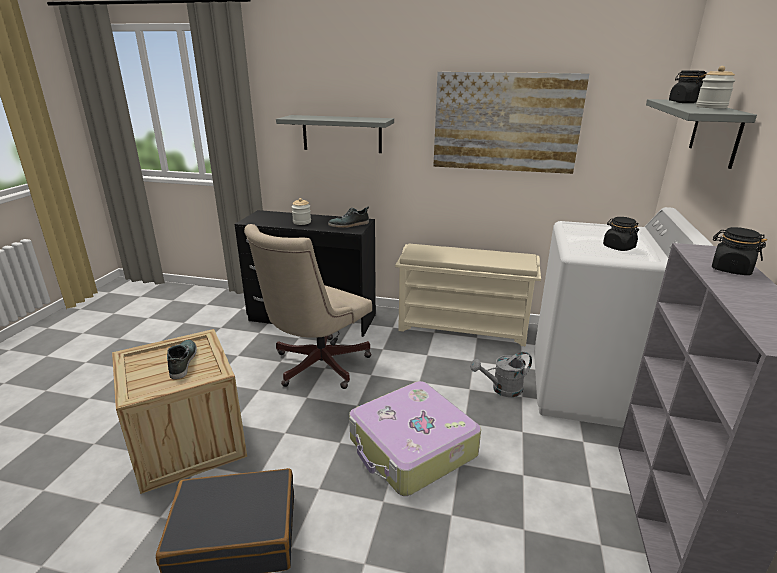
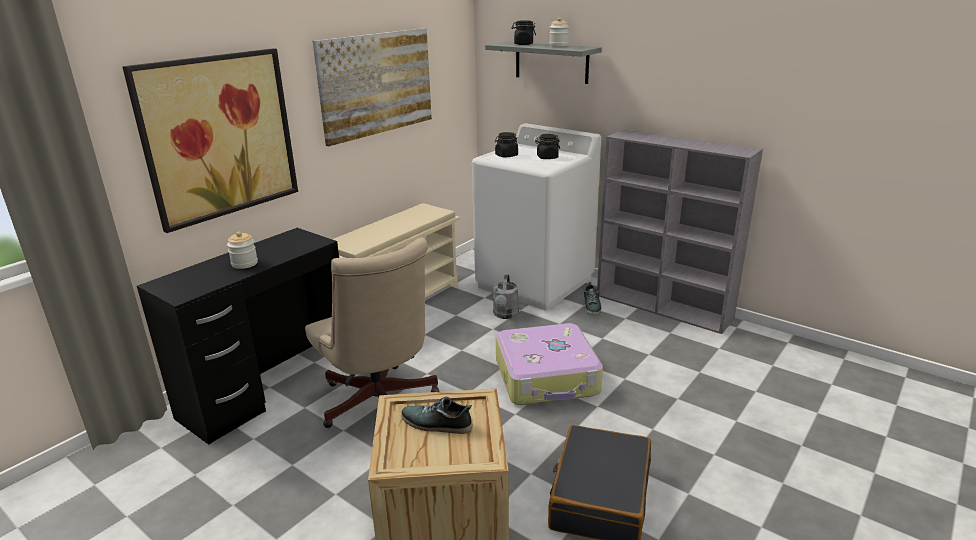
camera: 65 degrees left, 0 degrees up
(342, 134) = (219, 136): grey shelf -> picture
(349, 224) = (296, 241): shoe -> shoe (592, 306)
(730, 269) = (655, 138): black jar -> black jar (506, 155)

